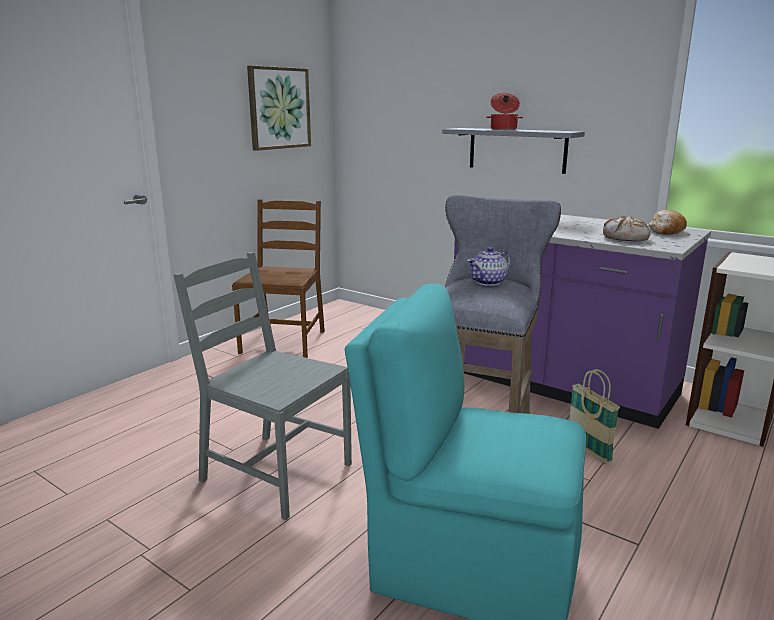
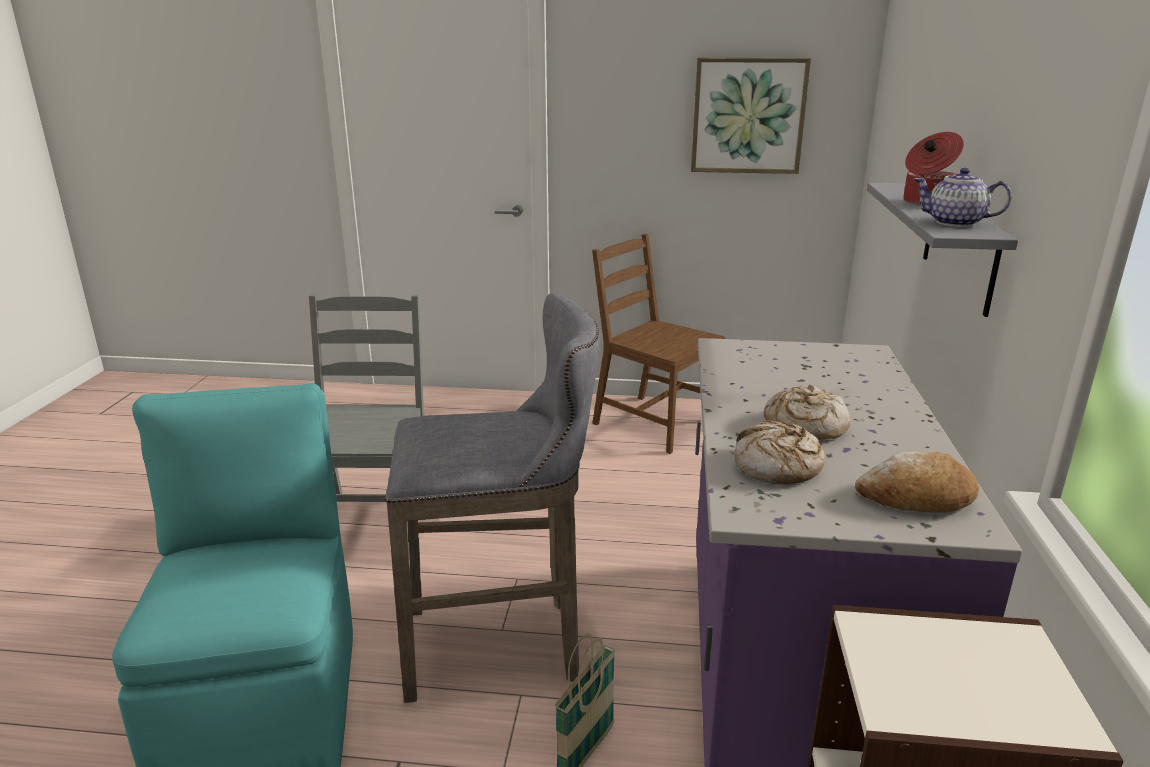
camera: 60 degrees right, 5 degrees up
(284, 341) = (653, 423): brown chair -> brown chair turned 120 degrees counterclockwise
(489, 282) = (508, 427): teapot -> teapot (955, 223)
(586, 229) = (804, 426): none -> bread

